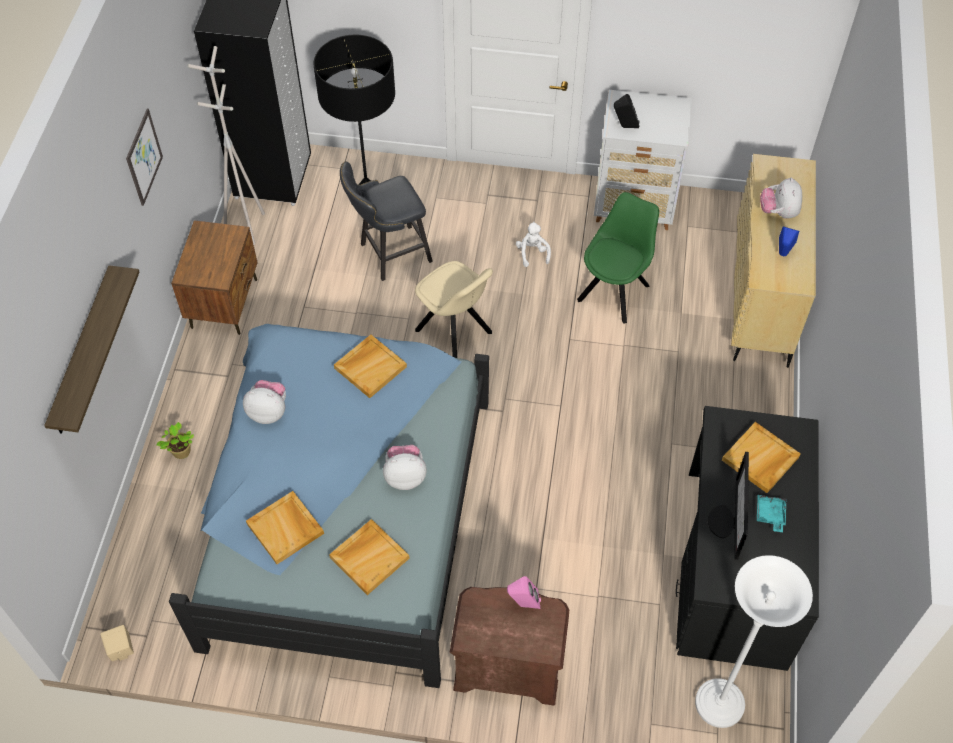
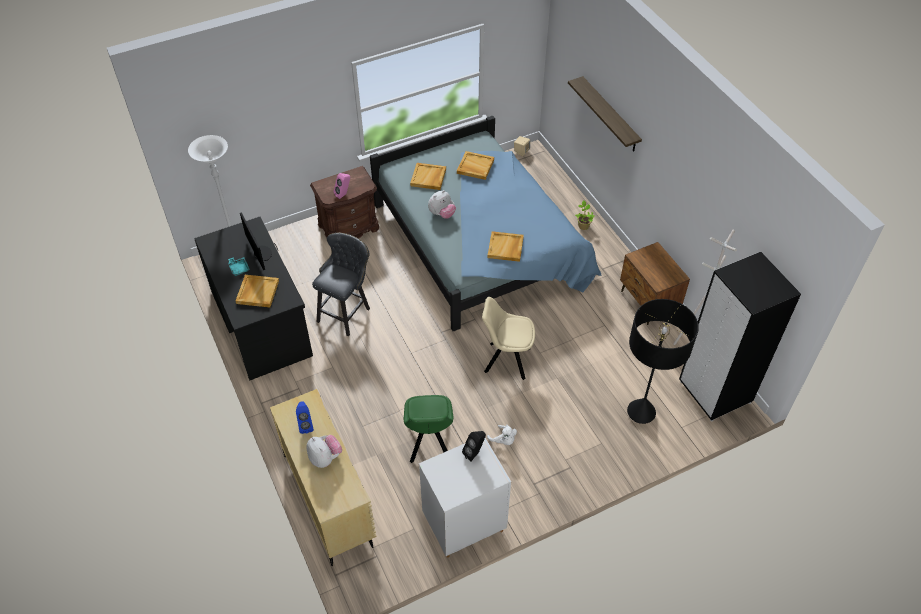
camera: 145 degrees right, 5 degrees down
(144, 157) = (690, 182): picture -> none
(268, 411) = (534, 204): plush toy -> none
(388, 256) = (590, 383): grey stool -> grey stool (347, 310)

